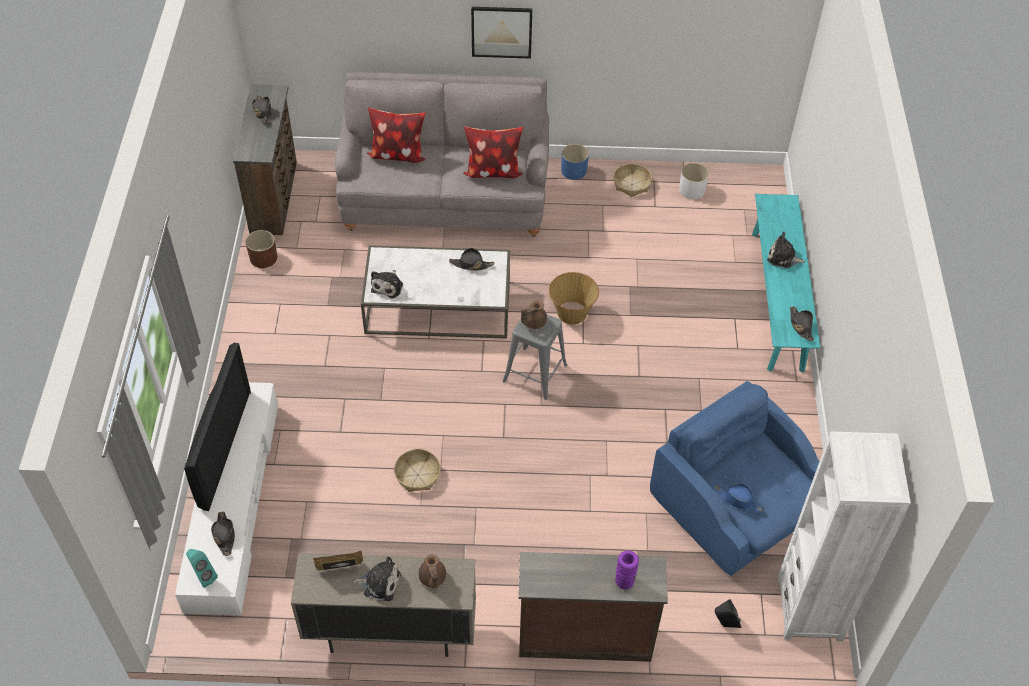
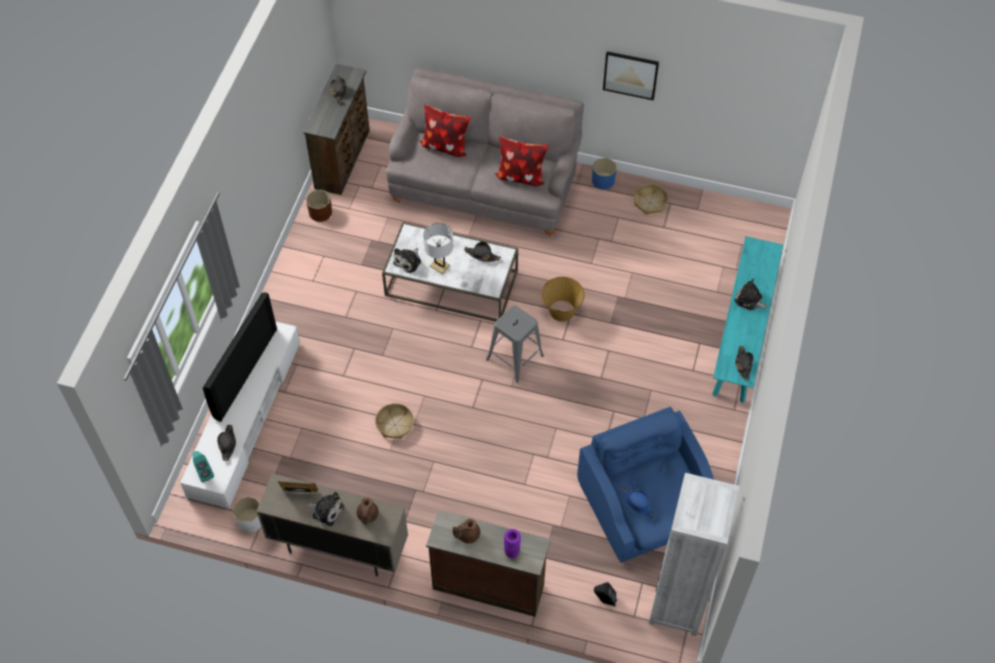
camera: 15 degrees right, 5 degrees up
(426, 285) = (439, 266): none -> white table lamp
(501, 31) = (548, 58): picture -> picture (630, 75)
(533, 322) = (513, 318): brown teapot -> brown teapot (467, 535)
(692, 190) = (701, 217): white planter -> white planter (250, 520)

